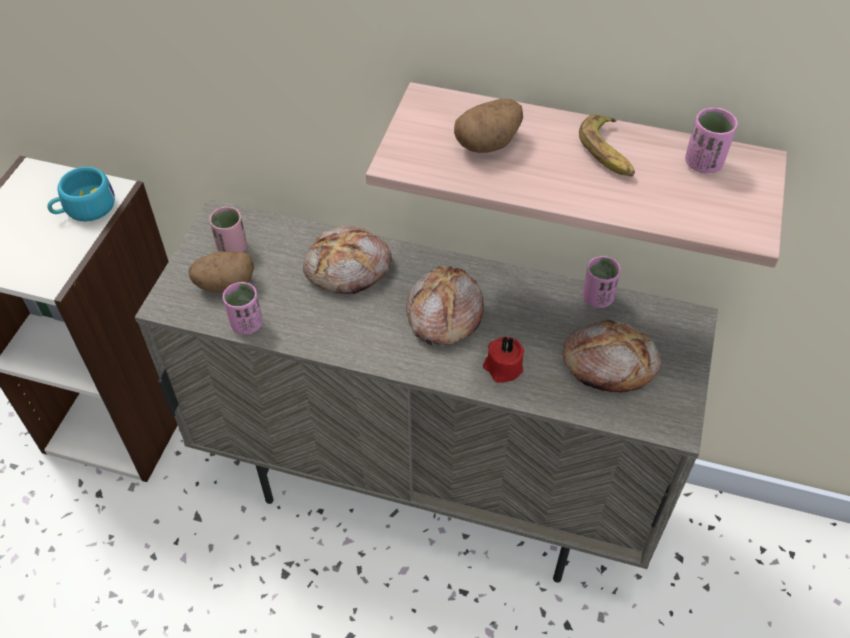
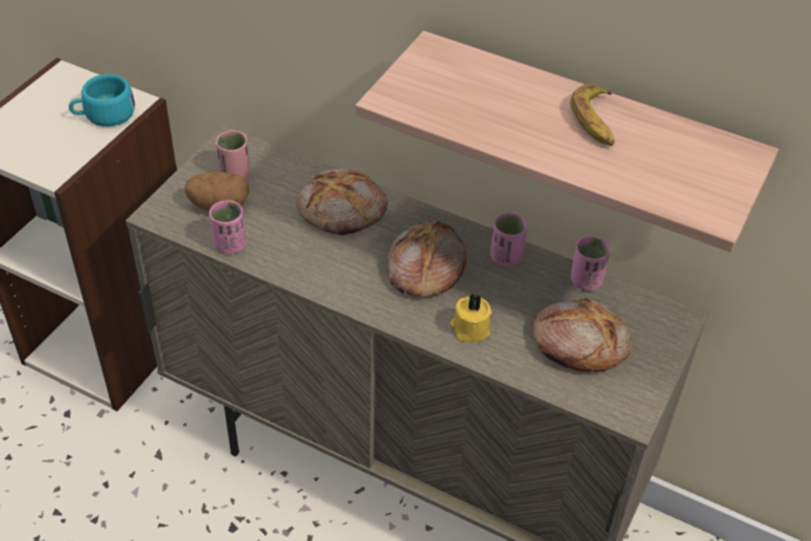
camera: 10 degrees right, 5 degrees down
(488, 143) = (481, 95): potato -> none
(502, 368) = (469, 329): red candle -> yellow candle
(703, 163) = (688, 146): pink cup -> pink cup (506, 257)

